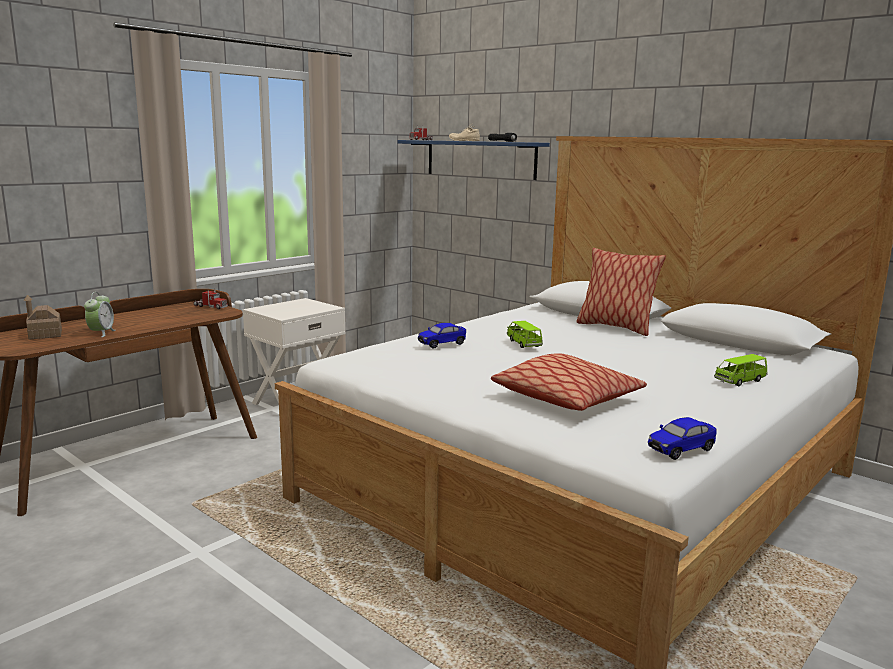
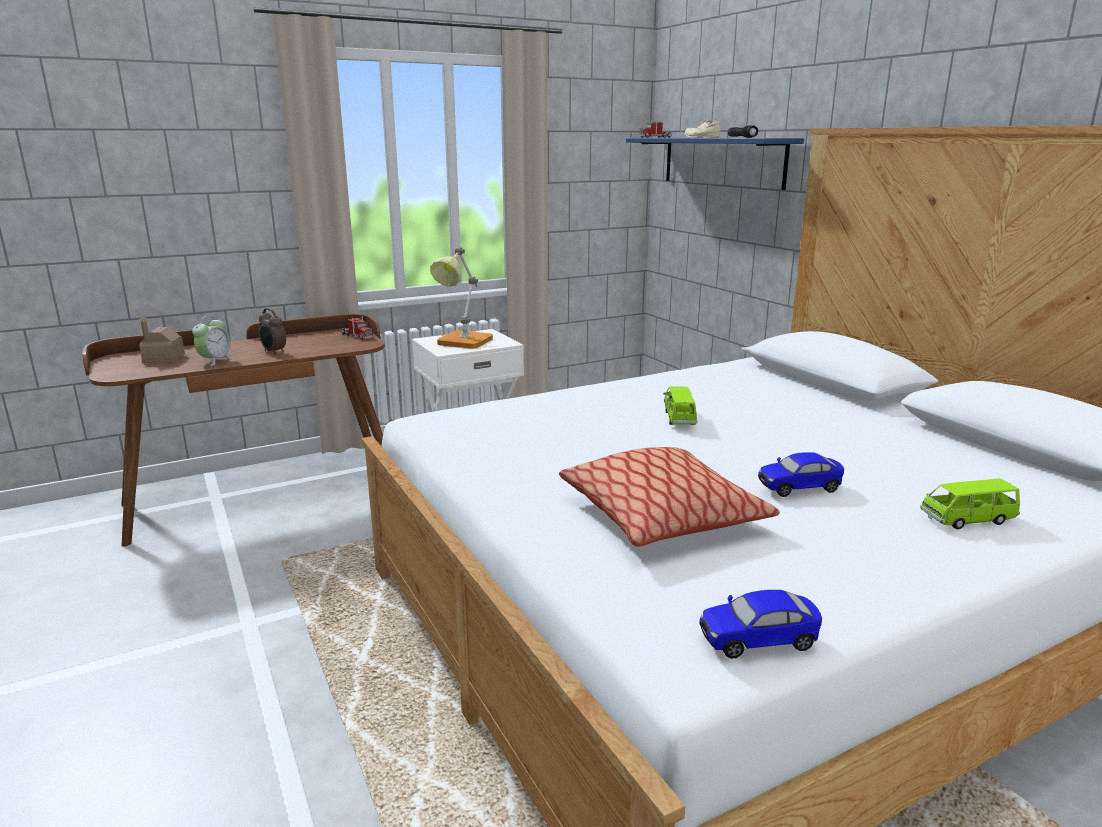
camera: 20 degrees right, 5 degrees up
(148, 323) = (273, 352): none -> alarm clock
(292, 309) = (462, 343): none -> table lamp
(442, 344) = (570, 408): toy car -> toy car (798, 488)
(615, 327) = (838, 403): pillow -> none

